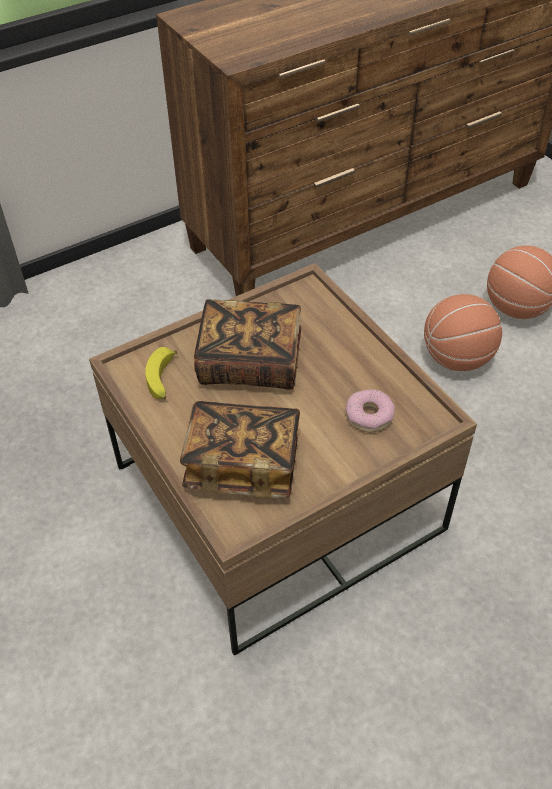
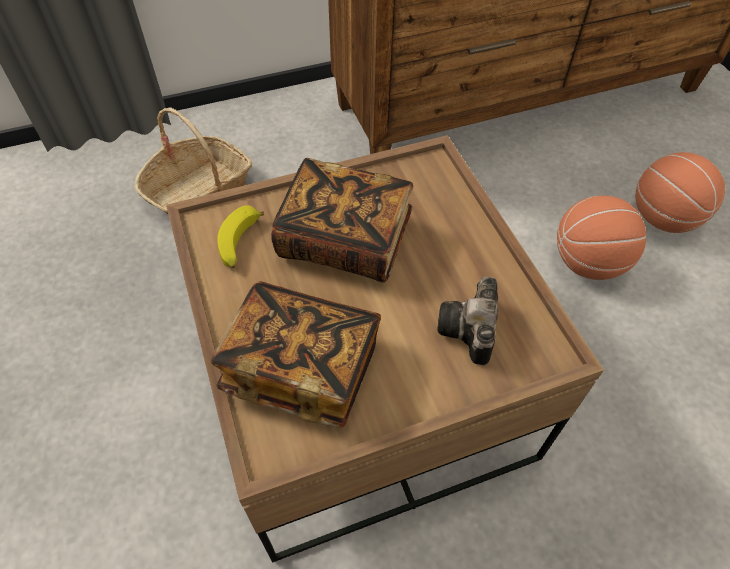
camera: 10 degrees right, 5 degrees up
(74, 352) = (199, 190): none -> basket
(368, 415) = (469, 332): donut -> camera

